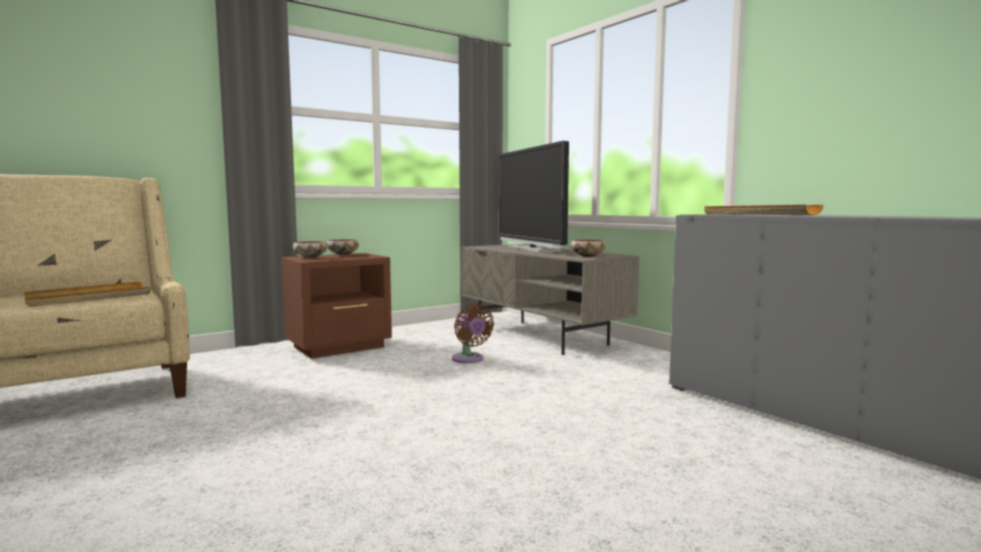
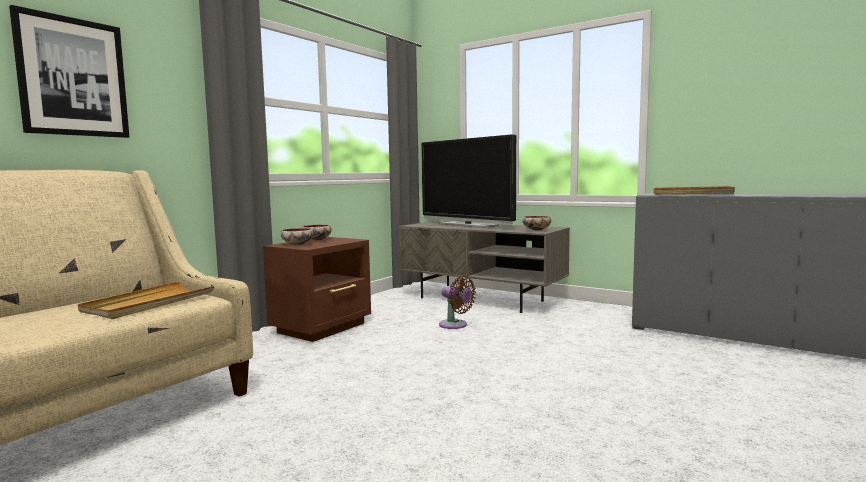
camera: 20 degrees left, 0 degrees up
(90, 92) = (73, 77): none -> picture

